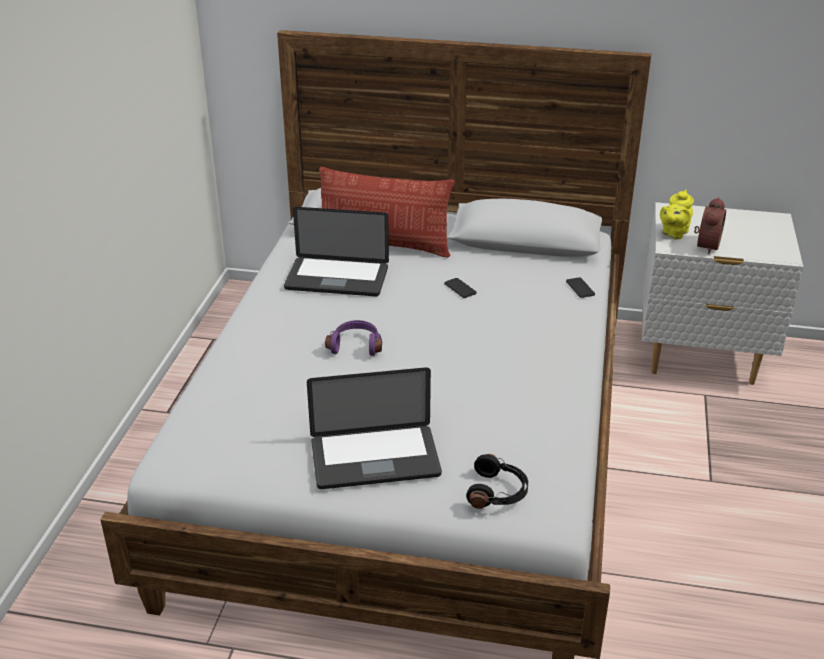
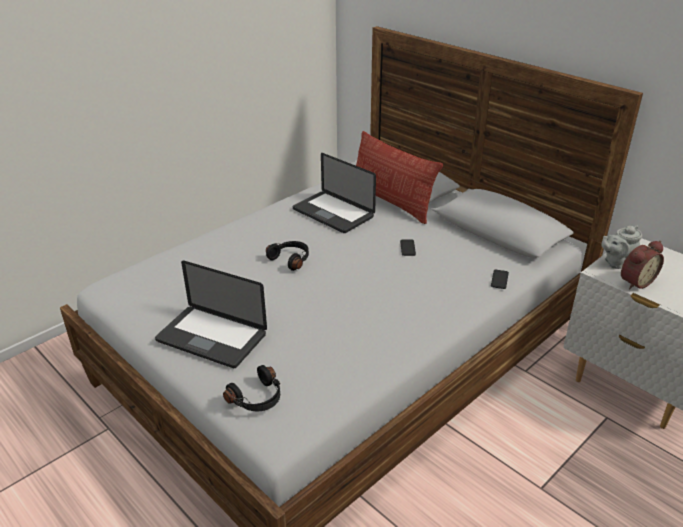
camera: 35 degrees right, 0 degrees up
(356, 345) = (291, 259): purple headphones -> black headphones
(673, 233) = (616, 262): yellow teapot -> grey teapot

